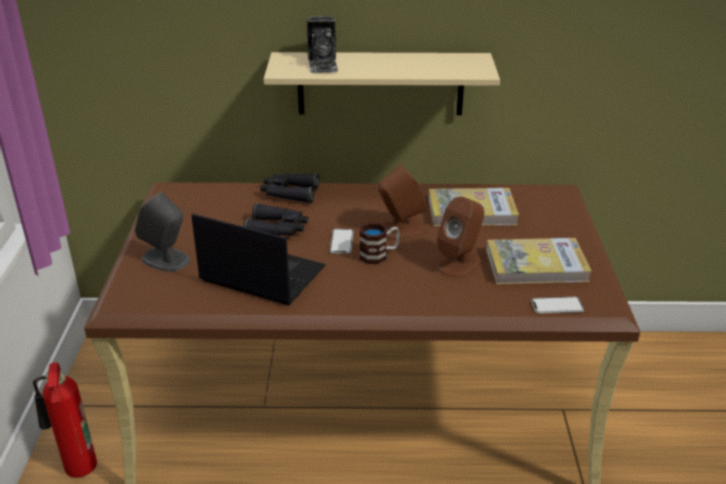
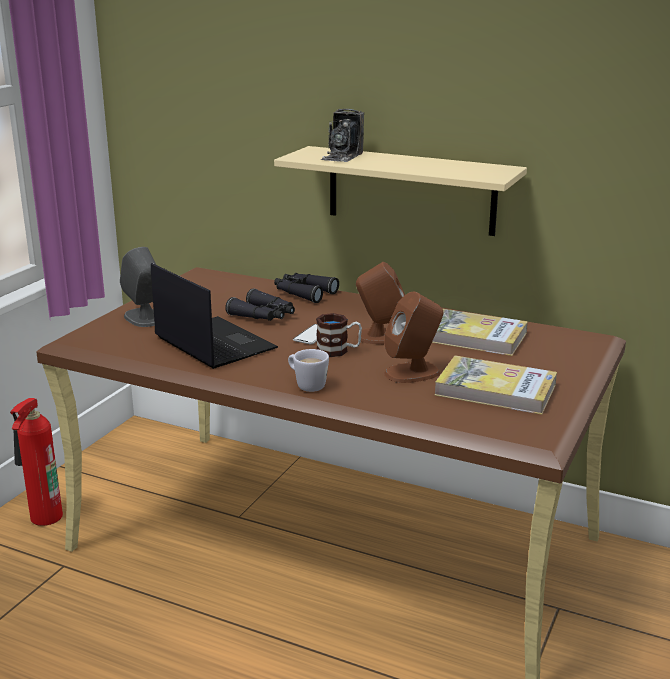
camera: 25 degrees right, 10 degrees down
(386, 301) = (306, 385): none -> white mug
(557, 306) = (481, 425): phone -> none

